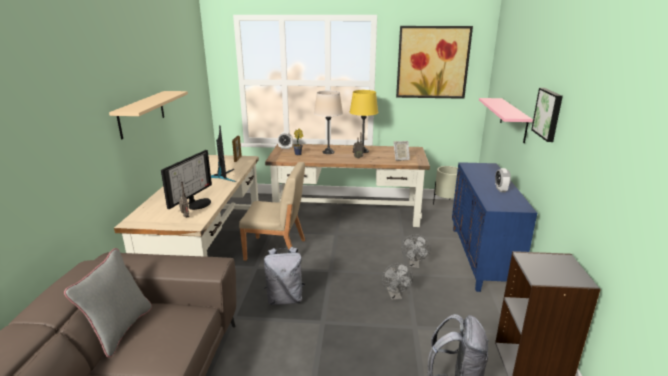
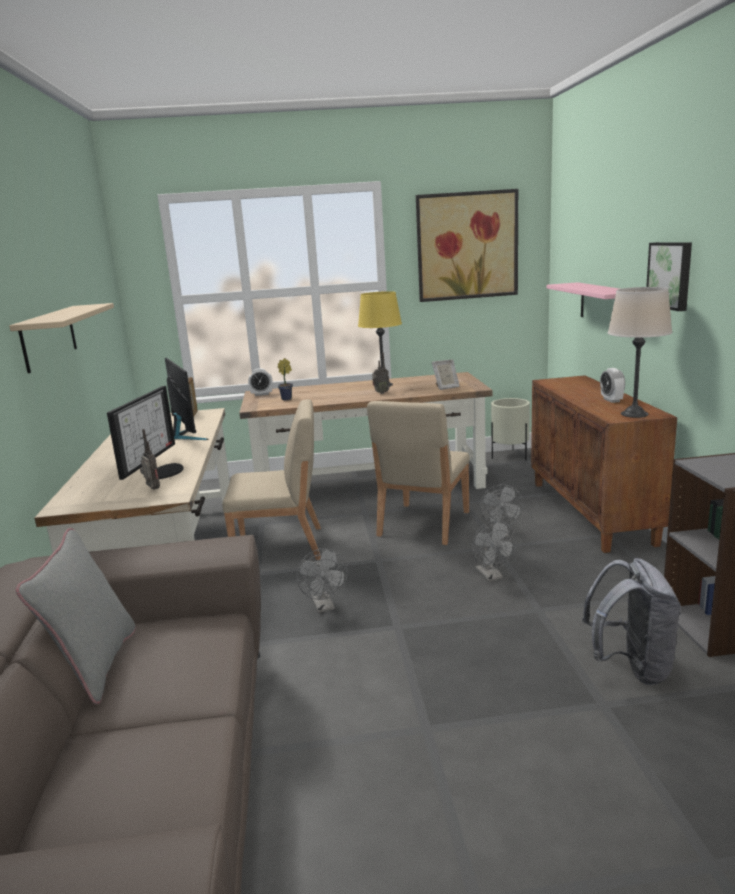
camera: 10 degrees left, 5 degrees down
(285, 299) = (324, 607): grey backpack -> grey fan
(328, 152) = (332, 392): beige table lamp -> beige table lamp (634, 414)
(368, 248) = (423, 524): none -> beige chair
(481, 258) = (592, 512): blue cabinet -> brown cabinet

